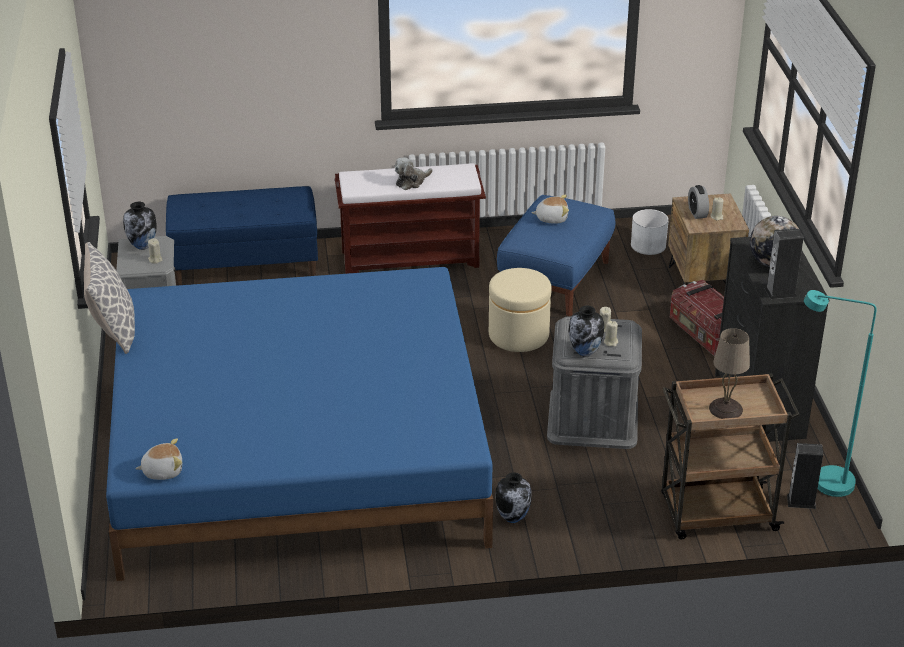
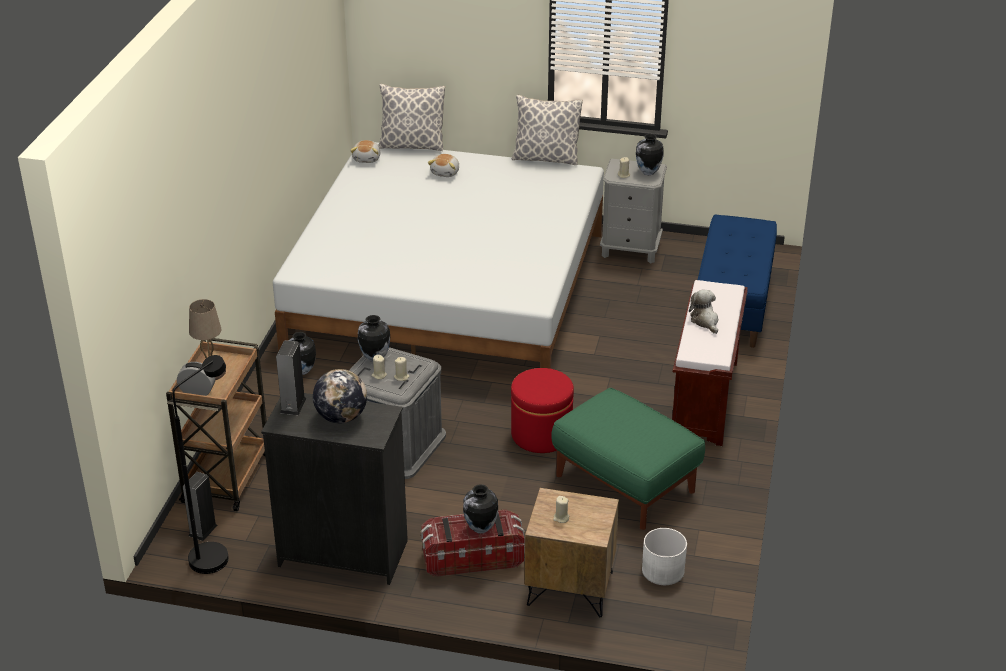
camera: 110 degrees right, 0 degrees up
(111, 442) = (412, 145): none -> pillow
(298, 451) = (449, 291): blue bed -> white bed
(518, 335) = (541, 434): beige ottoman -> red ottoman
(551, 218) = (637, 422): plush toy -> plush toy (446, 172)
(556, 279) = (625, 483): blue ottoman -> green ottoman
(697, 213) = (576, 506): alarm clock -> alarm clock (197, 390)
(710, 300) = (480, 529): none -> vase
(821, 482) = (215, 553): turquoise floor lamp -> black floor lamp

